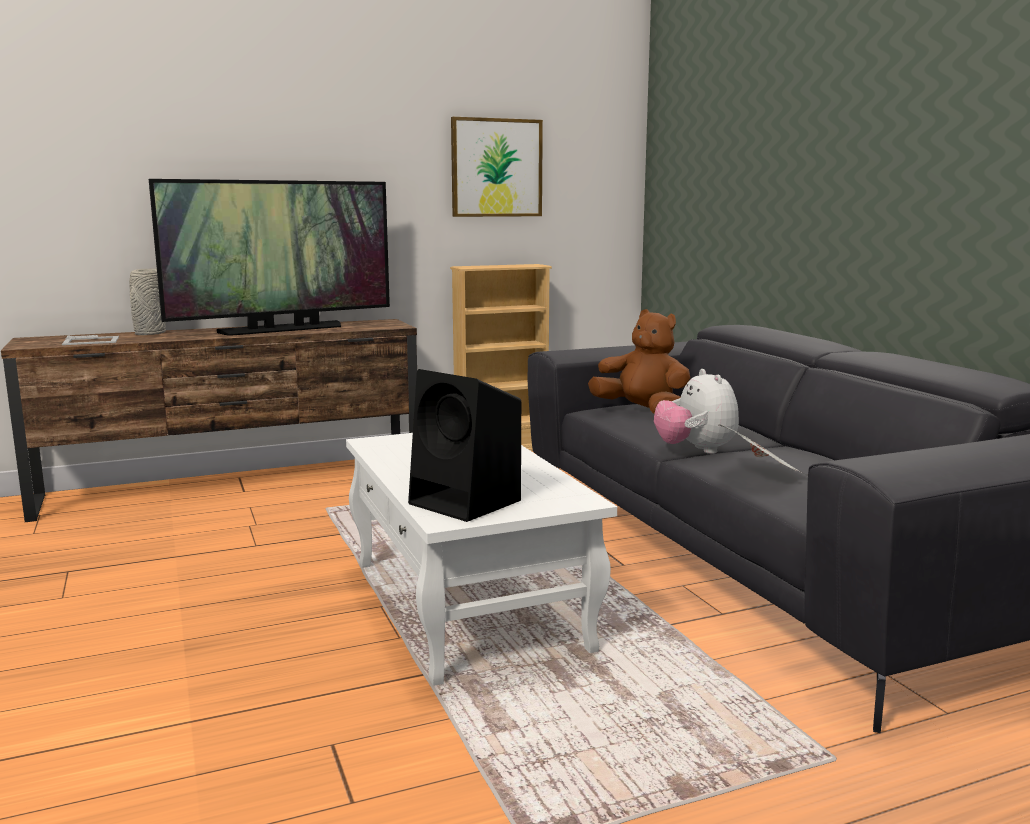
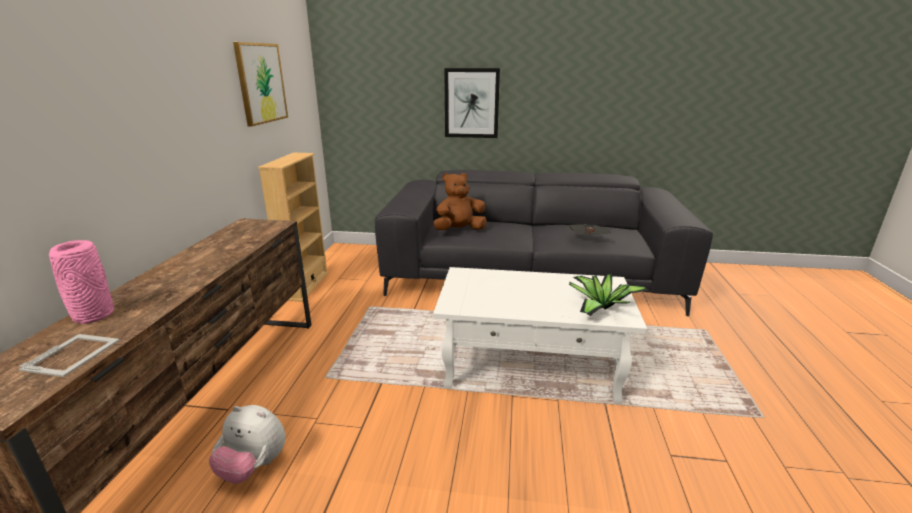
camera: 60 degrees left, 10 degrees up
(149, 333) = (92, 316): grey vase -> pink vase
(283, 329) = (210, 258): television -> none
(467, 503) = (601, 307): black speaker -> potted plant
(695, 450) = (531, 240): plush toy -> plush toy (253, 467)
(799, 205) = (471, 103): none -> picture

